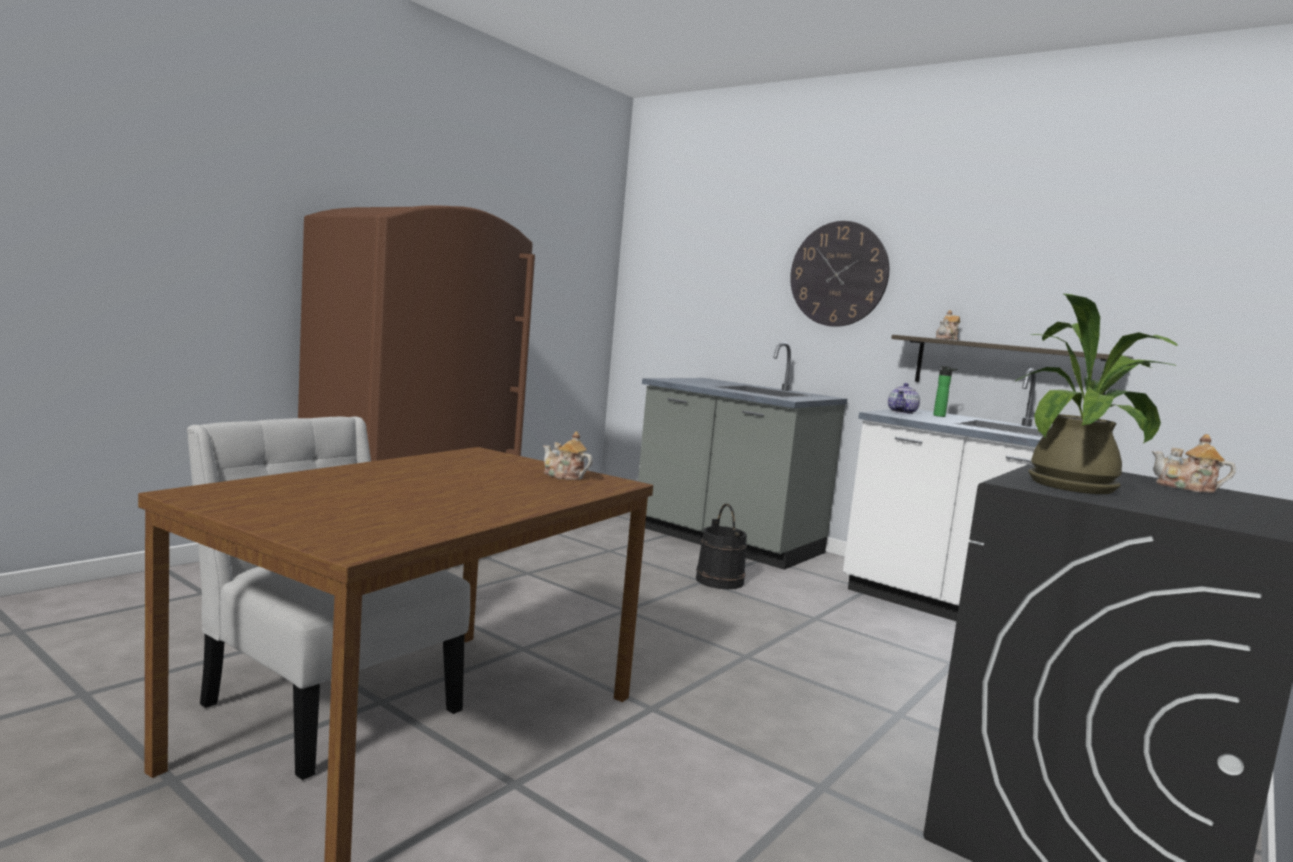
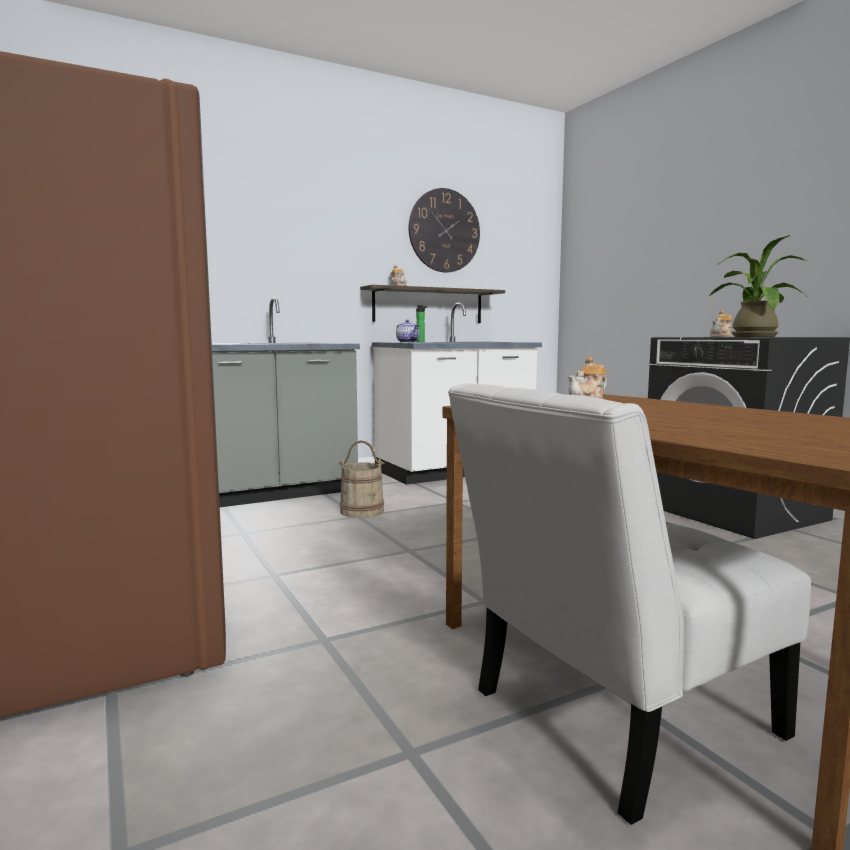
camera: 65 degrees left, 0 degrees up
(720, 580) = (362, 511): black bucket -> beige bucket
(838, 274) = (297, 235): wall clock -> wall clock (444, 231)

